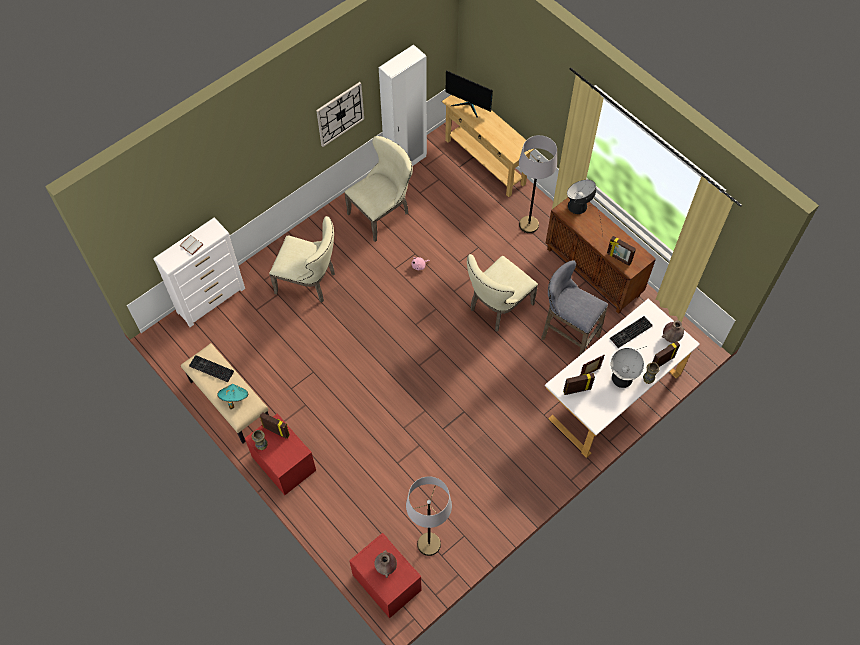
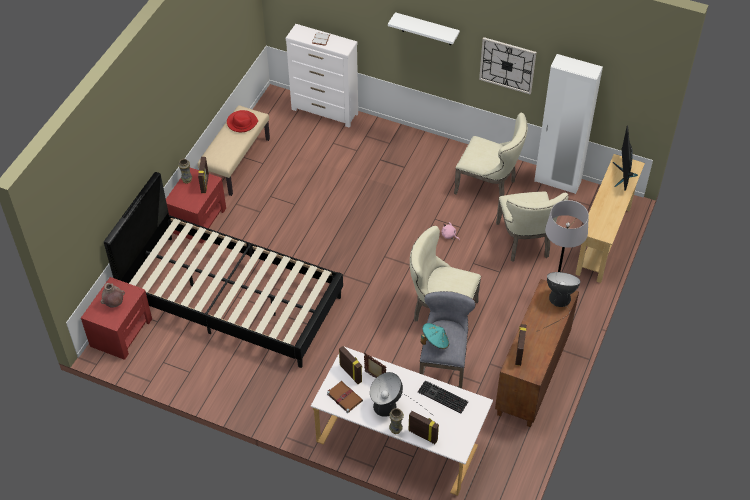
camera: 65 degrees right, 10 degrees down
(210, 369) = (242, 122): keyboard -> red hat
(234, 398) = (223, 147): turquoise hat -> turquoise hat (435, 341)
(268, 149) = (426, 29): none -> white shelf
(309, 282) = (382, 166): beige chair -> beige chair (525, 243)
(398, 468) = (231, 299): none -> black bed
(429, 544) = (169, 349): grey floor lamp -> none
(599, 405) = (344, 397): none -> brown book
(671, 337) = (457, 434): brown vase -> none

